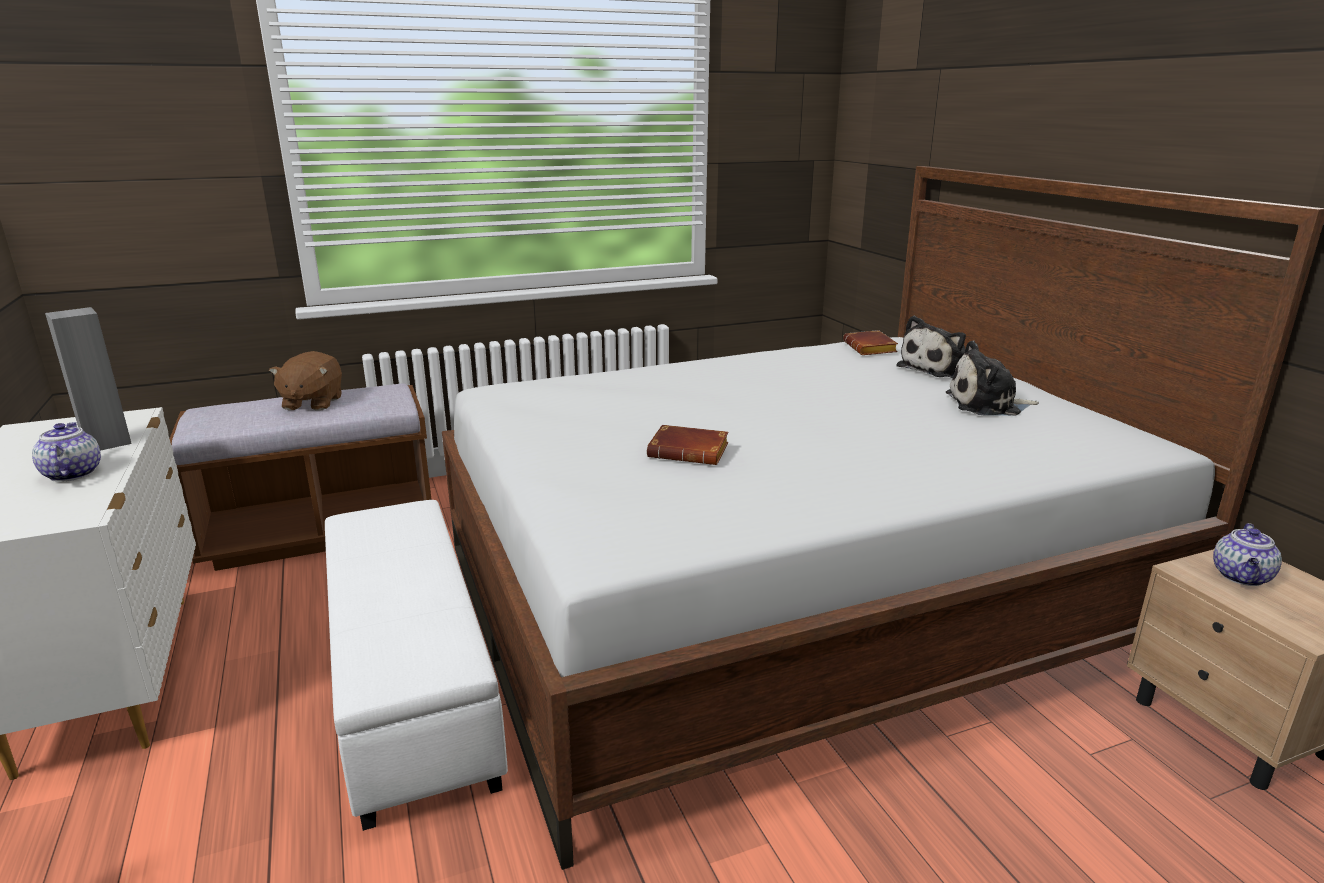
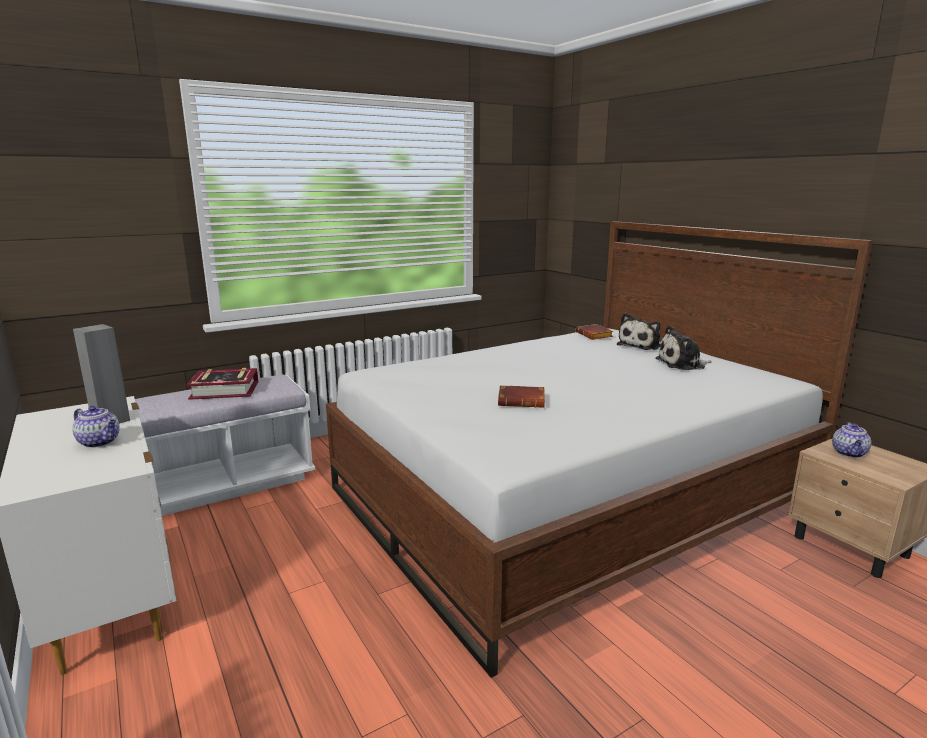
camera: 10 degrees left, 5 degrees down
(72, 473) = (100, 442): teapot -> teapot turned 150 degrees clockwise
(312, 403) = (225, 390): brown plush toy -> book
(322, 531) = (228, 483): brown bench -> white bench
(414, 687) = (341, 578): white ottoman -> none

